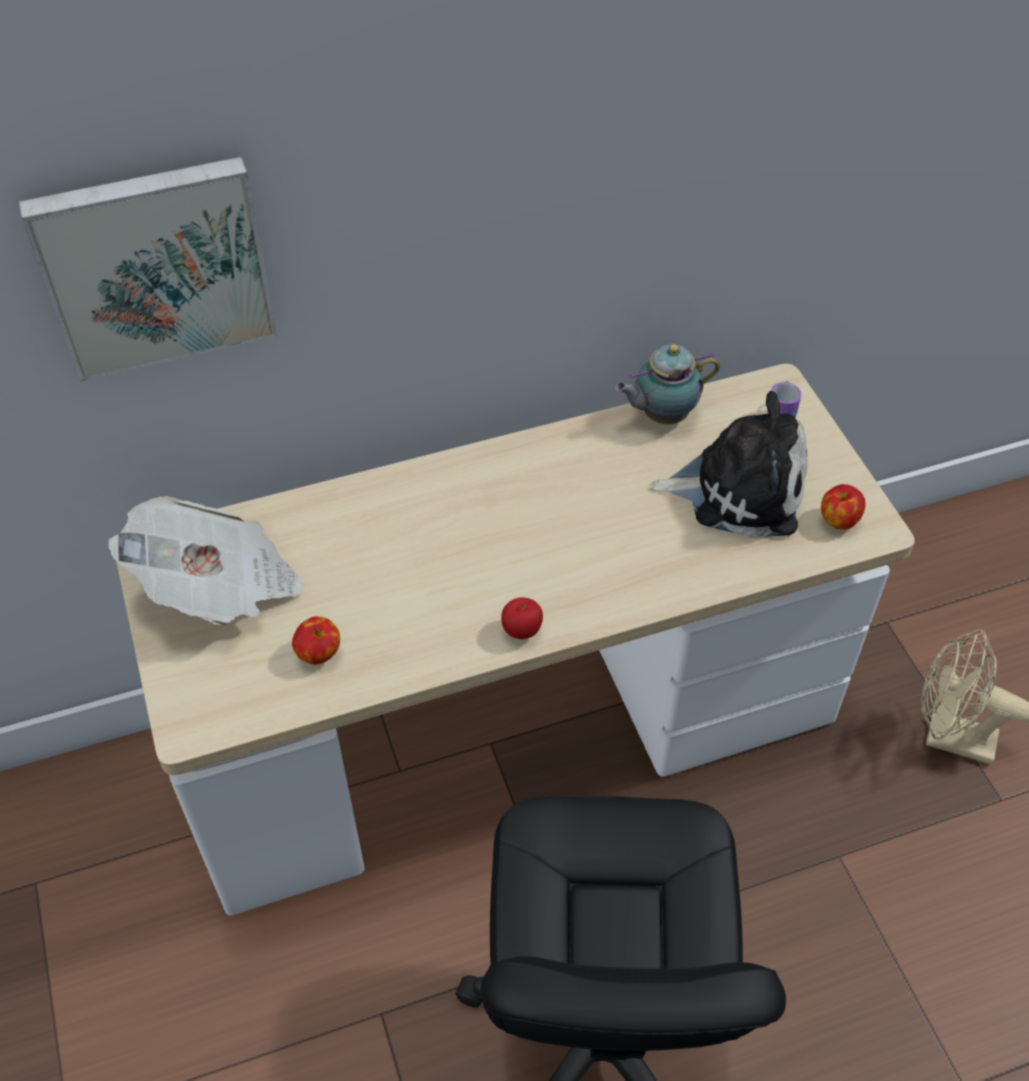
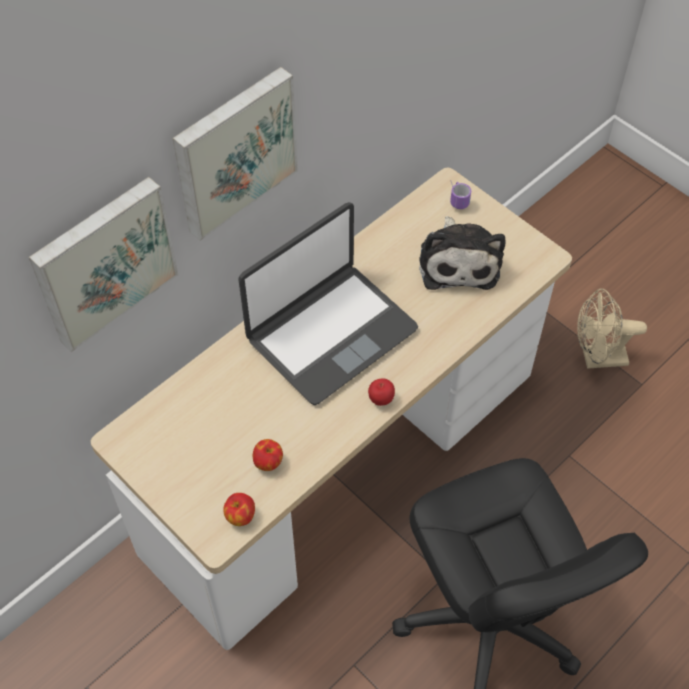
camera: 25 degrees left, 5 degrees up
(219, 587) = (180, 446): newspaper -> none
(401, 178) = (233, 151): none -> picture
(503, 519) = (330, 333): none -> laptop
(661, 415) = (388, 229): teapot -> none
(738, 489) = (458, 261): plush toy -> plush toy turned 105 degrees clockwise
(838, 520) = (524, 259): apple -> apple (240, 516)

